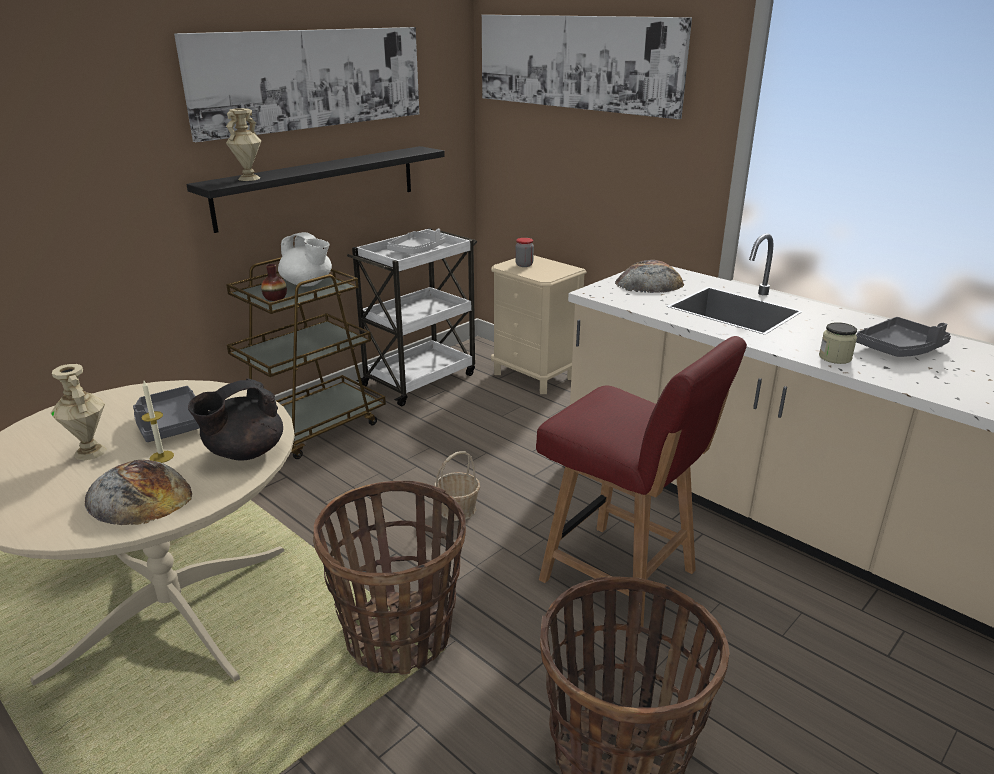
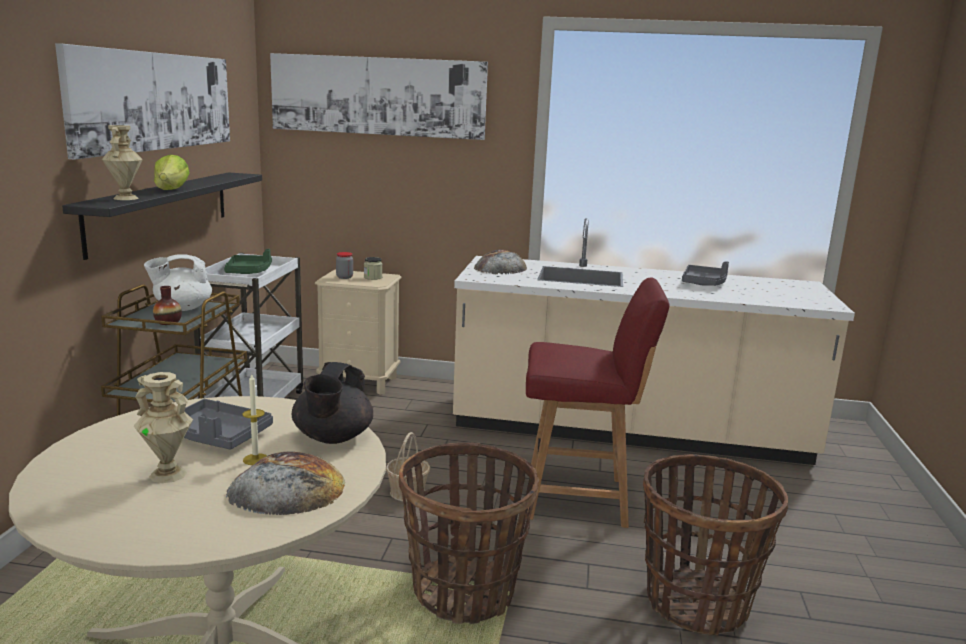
camera: 35 degrees left, 10 degrees down
(307, 284) = (182, 308): white teapot -> white teapot turned 150 degrees clockwise
(312, 169) = (172, 189): none -> lettuce
(417, 250) = (249, 272): grey tray -> green tray
(835, 357) = (680, 292): jar -> jar (373, 277)

